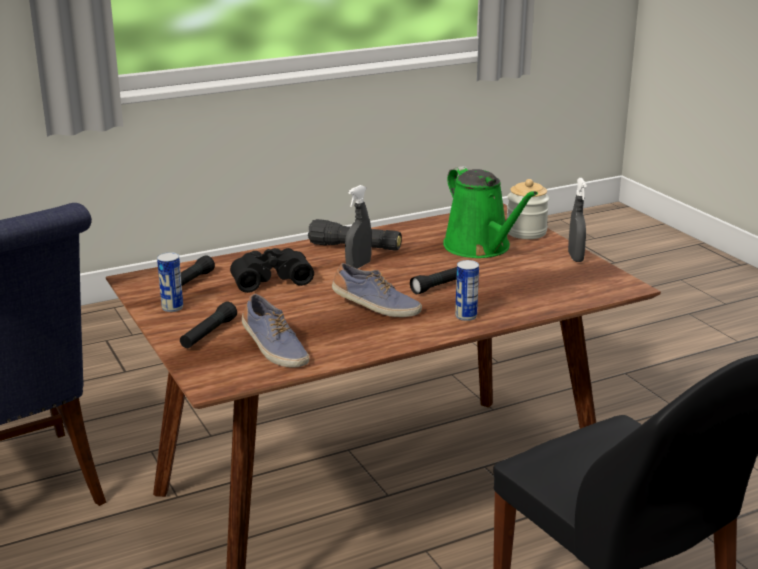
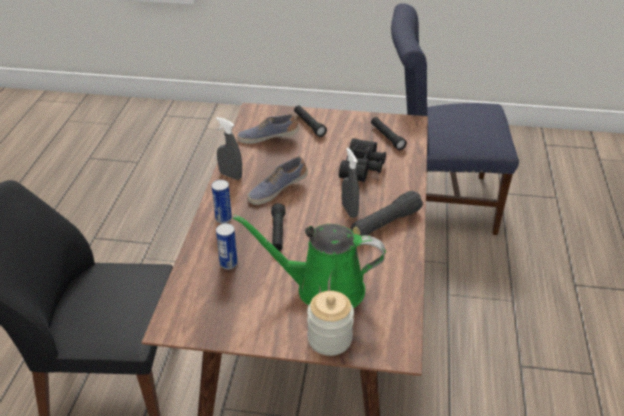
camera: 125 degrees right, 15 degrees up
(172, 308) = (356, 124): can -> can (228, 264)
(575, 257) = (248, 334): grey spray bottle -> grey spray bottle (230, 175)

